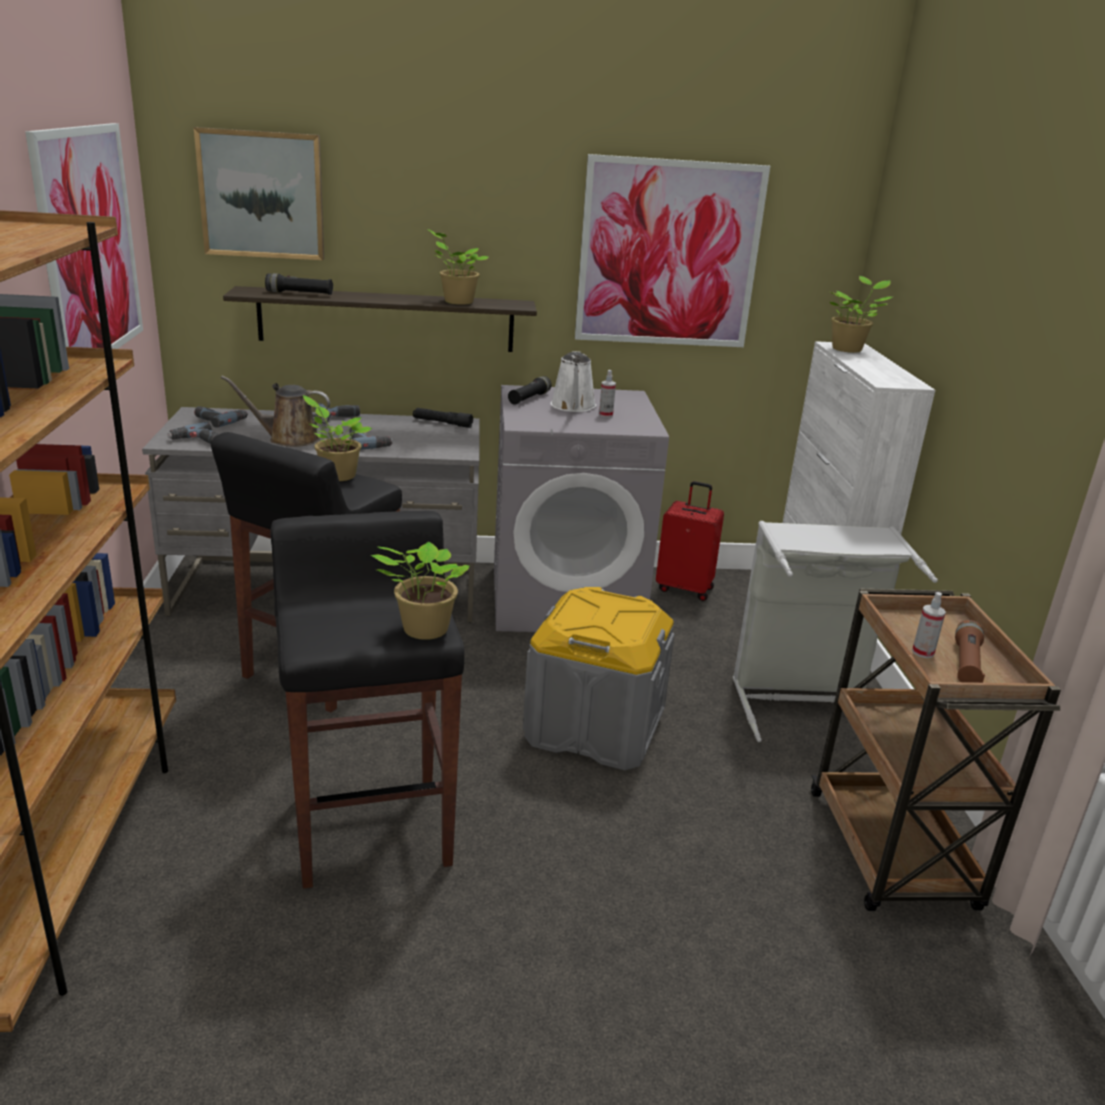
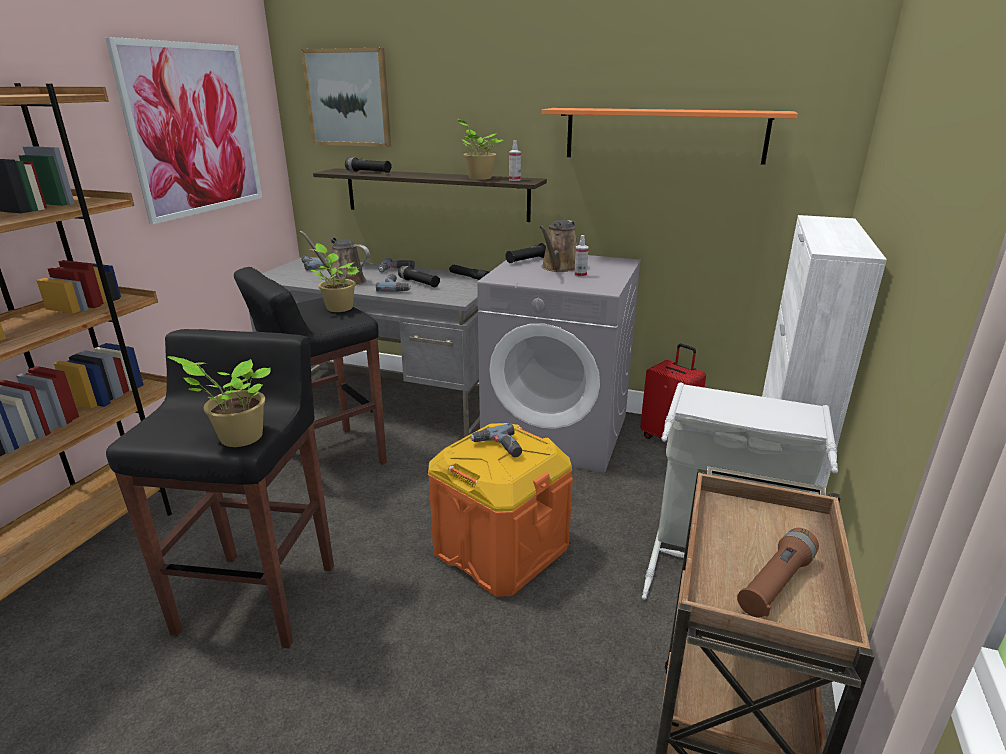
camera: 25 degrees right, 0 degrees up
(197, 441) = (282, 278): power drill -> power drill (498, 447)
(389, 435) = (419, 283): none -> black flashlight
(573, 407) = (559, 268): white watering can -> brown watering can
(594, 727) = (499, 549): grey storage box -> orange storage box
(668, 254) = (664, 135): picture -> orange shelf
(848, 349) = (827, 222): potted plant -> none
(923, 652) = (728, 556): spray bottle -> spray bottle (514, 180)

